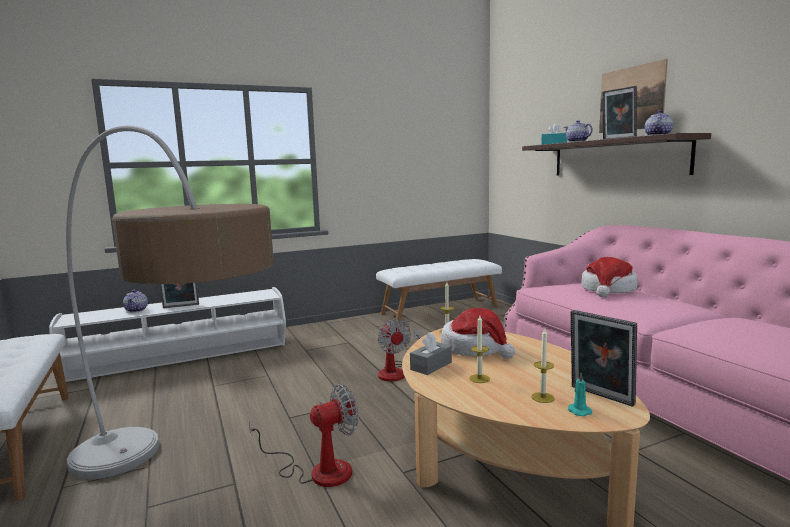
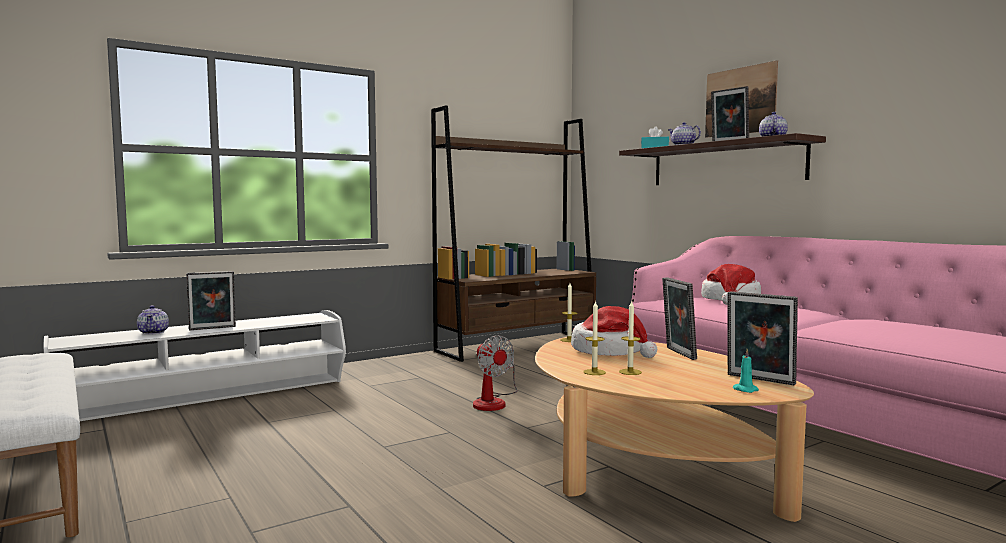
camera: 10 degrees left, 5 degrees down
(174, 495) = (280, 520): floor lamp -> none
(318, 471) = (444, 490): fan -> none
(431, 366) = (571, 364): grey tissue box -> none
(440, 310) = (518, 346): white bench -> brown bookcase
(537, 353) = (678, 353): none -> picture frame
(542, 397) = (703, 382): candle -> candle (594, 372)

